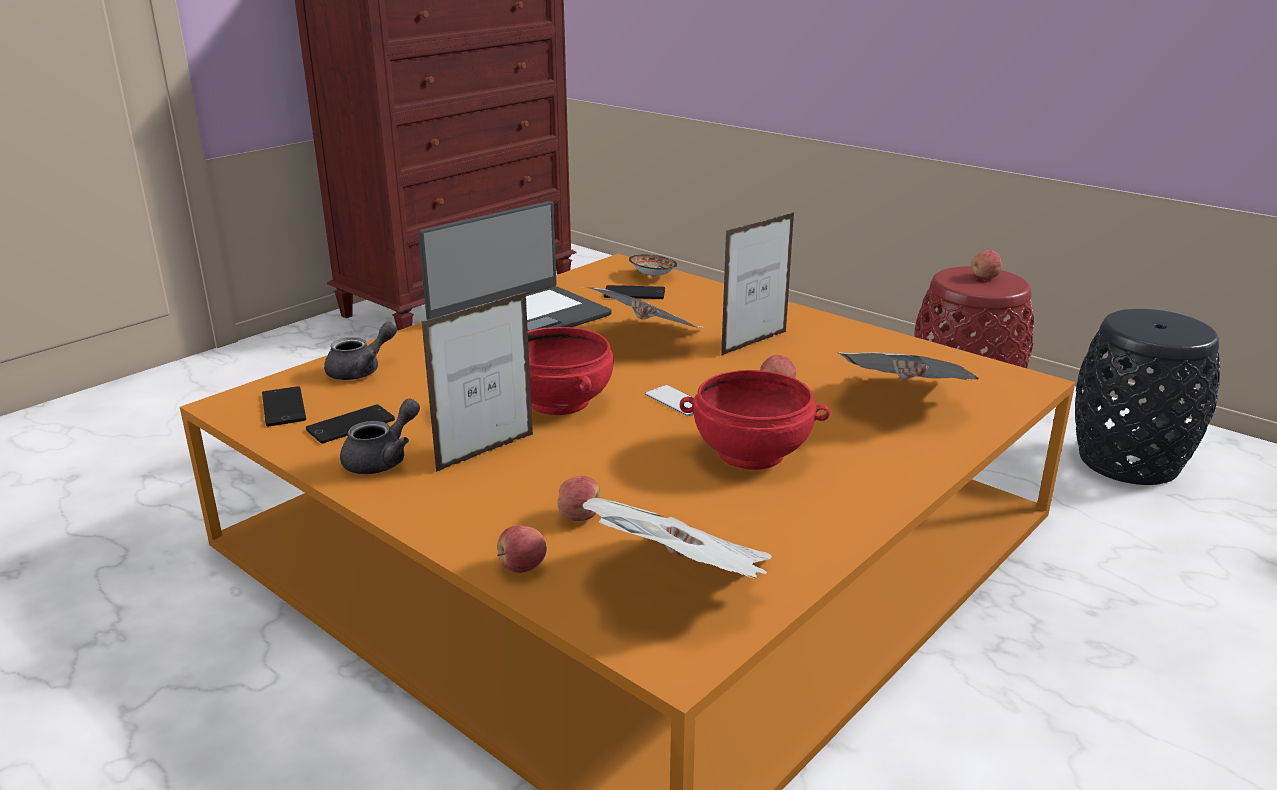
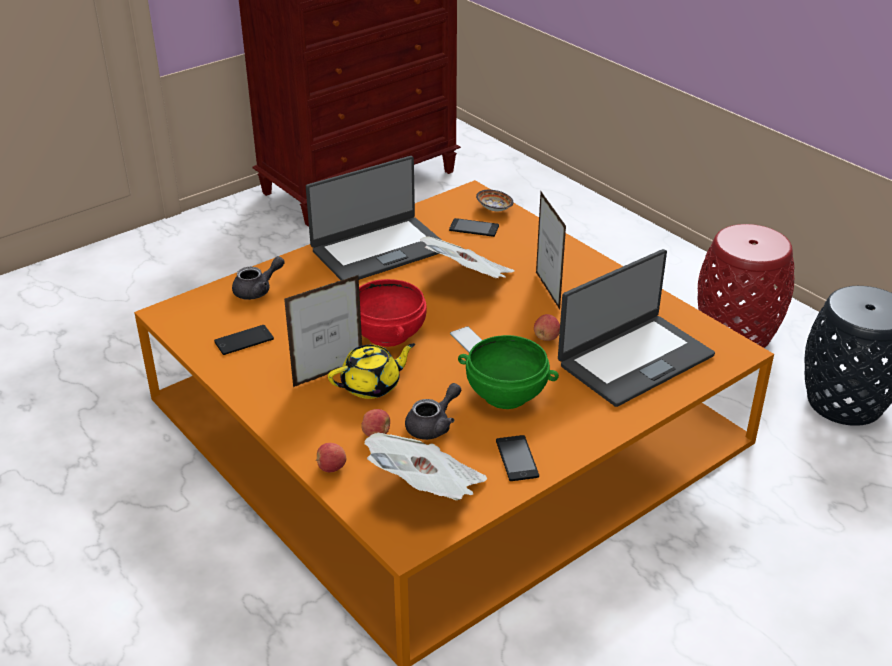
camera: 10 degrees right, 10 degrees up
(283, 407) = (202, 320): phone -> phone (517, 458)
(383, 459) = (261, 373): grey teapot -> grey teapot (433, 425)
(554, 460) = (372, 385): none -> yellow teapot
(751, 454) = (505, 395): red bowl -> green bowl
(754, 343) = (547, 290): picture frame -> picture frame turned 75 degrees counterclockwise
(903, 401) = (634, 359): newspaper -> laptop
(985, 277) = (758, 239): apple -> none

